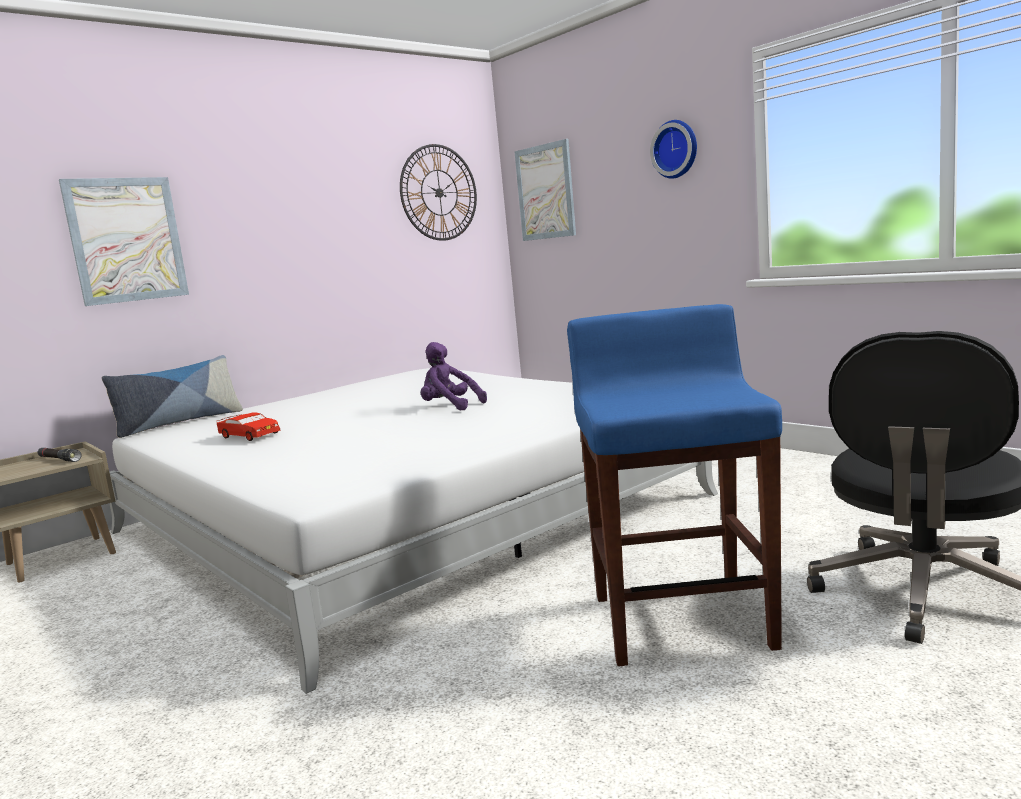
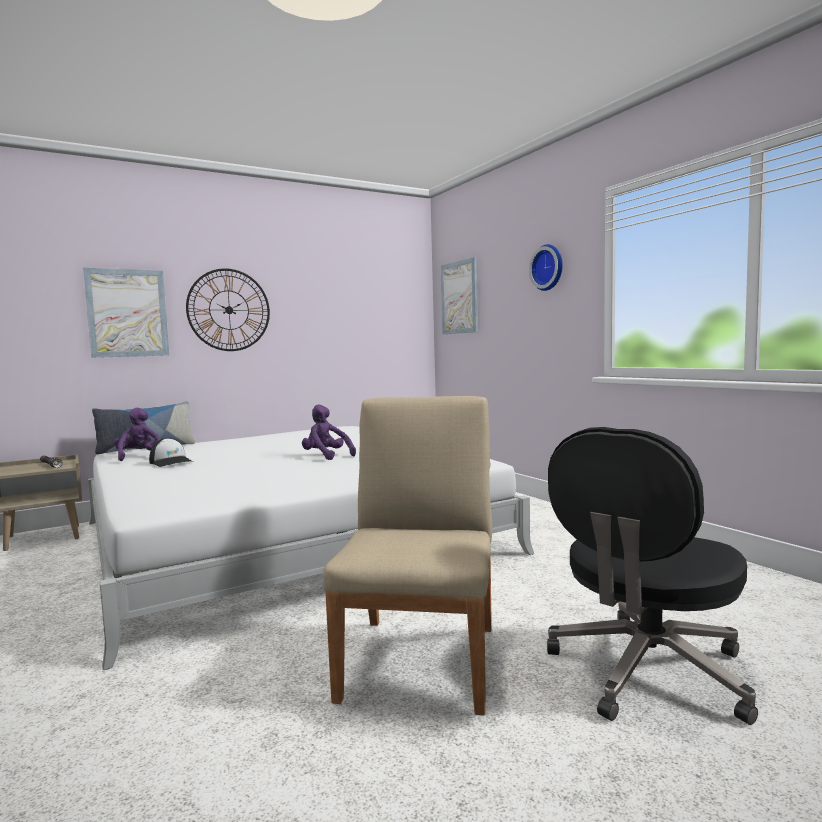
camera: 10 degrees right, 5 degrees down
(190, 435) = (139, 457): none -> purple plush toy
(249, 435) = (171, 462): red toy car -> cap
(439, 192) = (378, 293): wall clock -> wall clock (229, 310)
(680, 620) = (421, 660): blue stool -> beige chair

